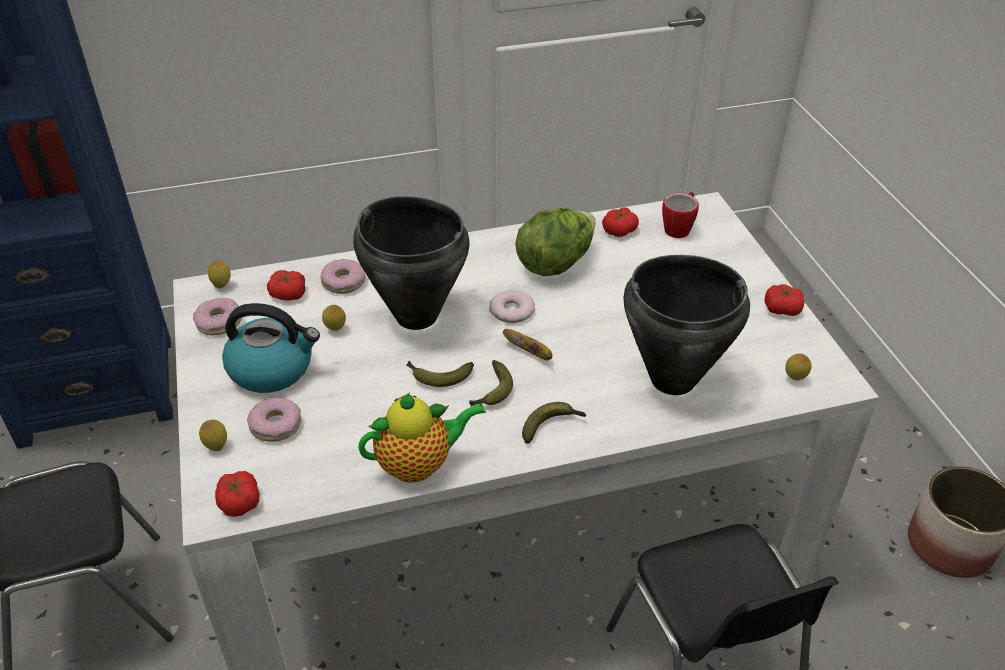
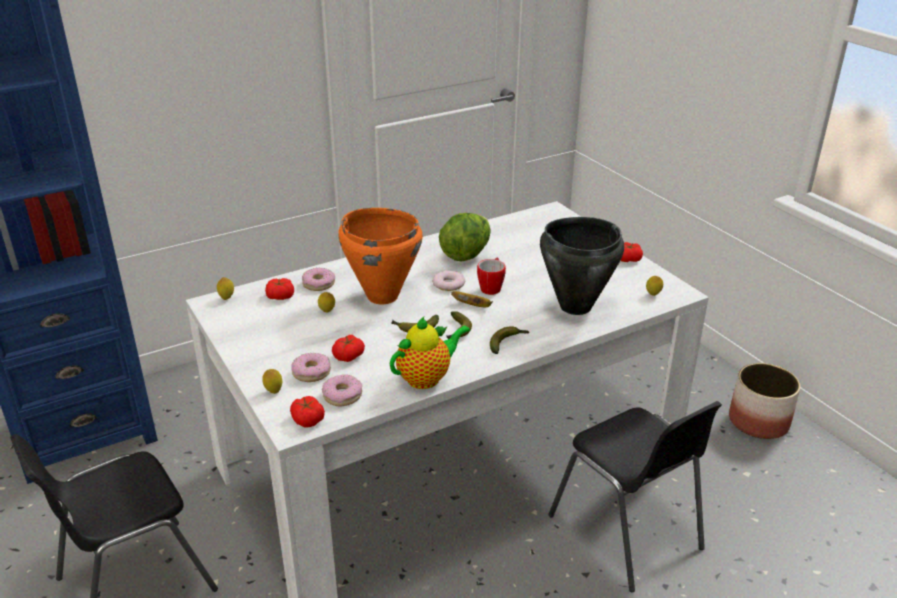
camera: 15 degrees left, 10 degrees down
(219, 322) = (236, 320): donut -> donut (342, 395)
(272, 368) = (292, 341): kettle -> none
(416, 315) = (382, 296): black cooking pot -> orange cooking pot
(619, 230) = (501, 230): tomato -> tomato (348, 356)
(679, 228) = (540, 224): mug -> mug (492, 287)

